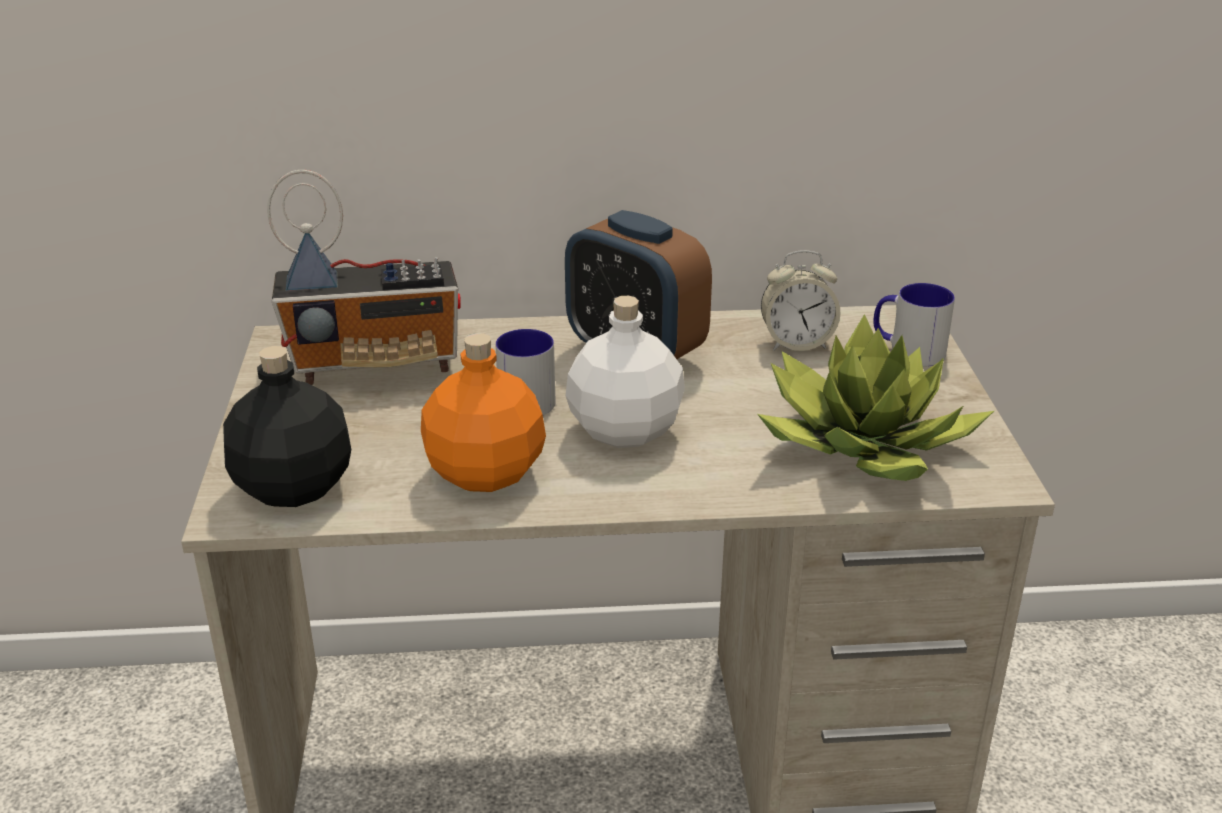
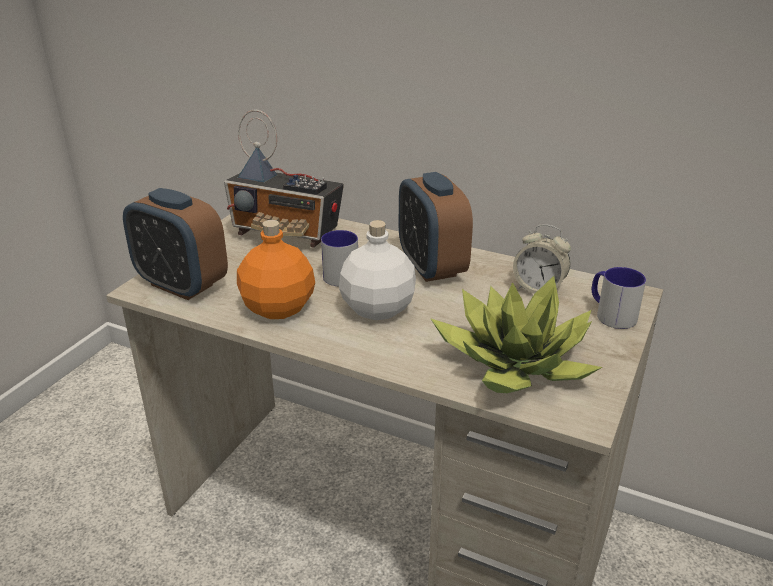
camera: 30 degrees right, 0 degrees up
(295, 487) = (182, 285): black bottle -> alarm clock

